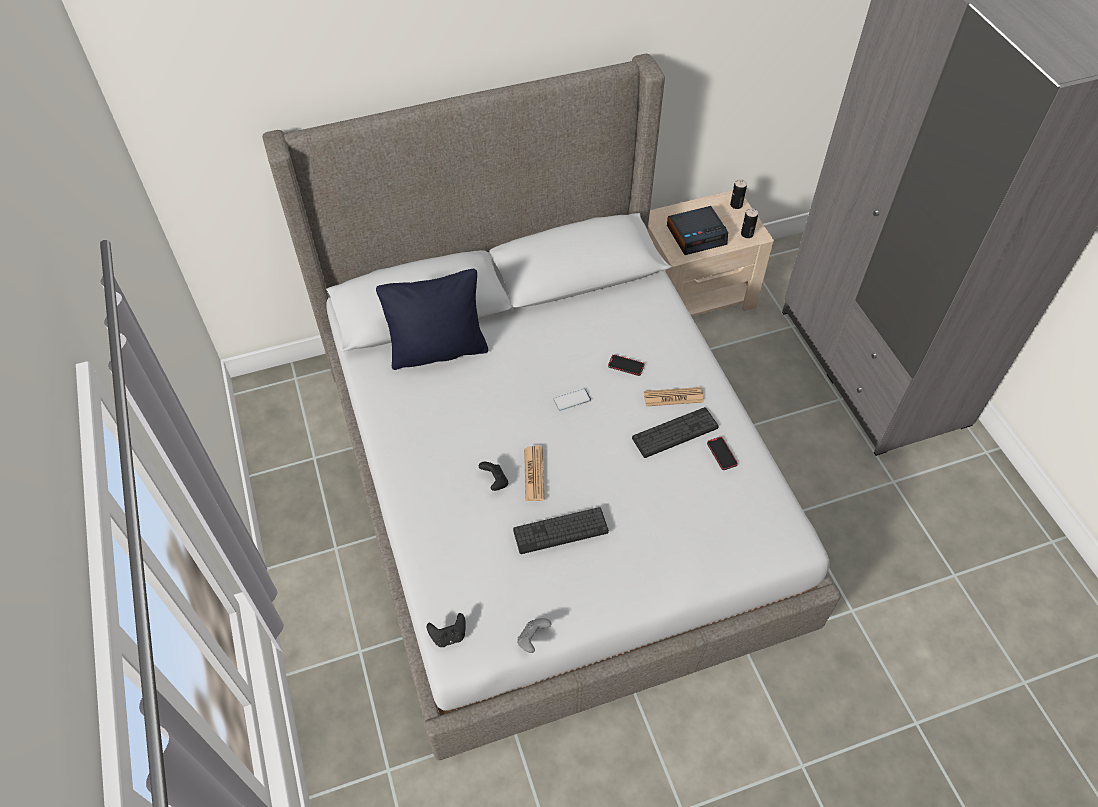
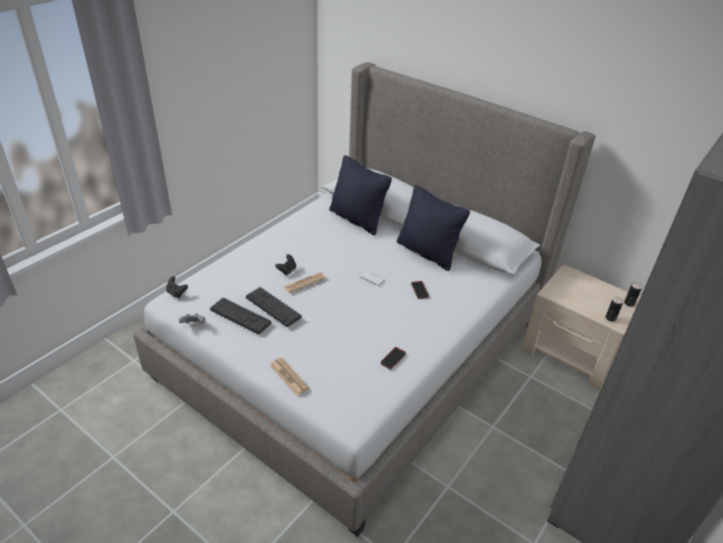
camera: 55 degrees right, 15 degrees down
(561, 319) = (427, 253): none -> black pillow
(673, 397) = (416, 320): newspaper -> newspaper (289, 376)
(675, 433) = (389, 331): keyboard -> keyboard (240, 316)
(696, 235) = (577, 295): alarm clock -> none

